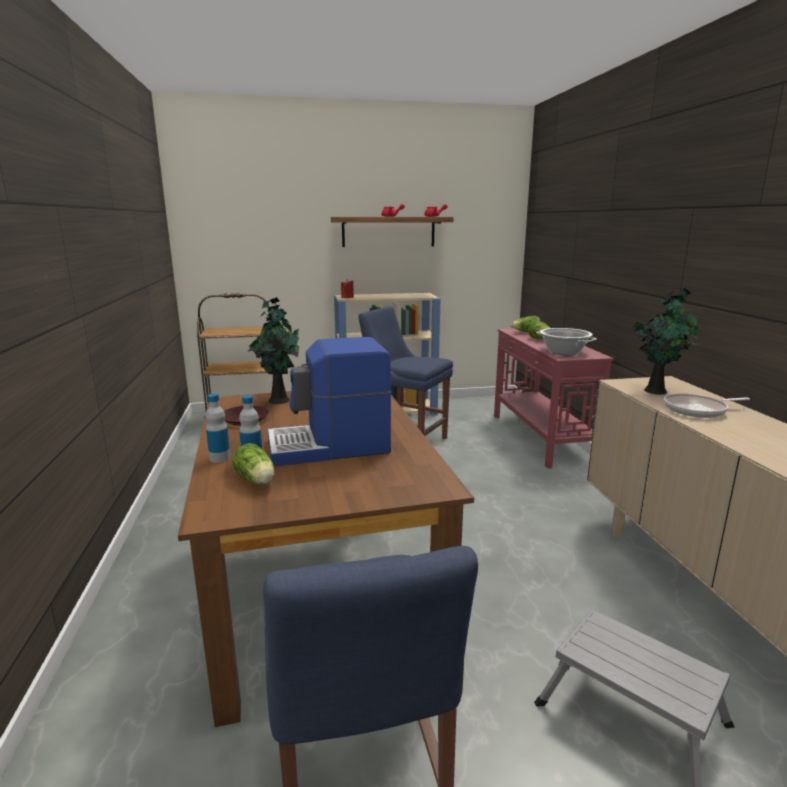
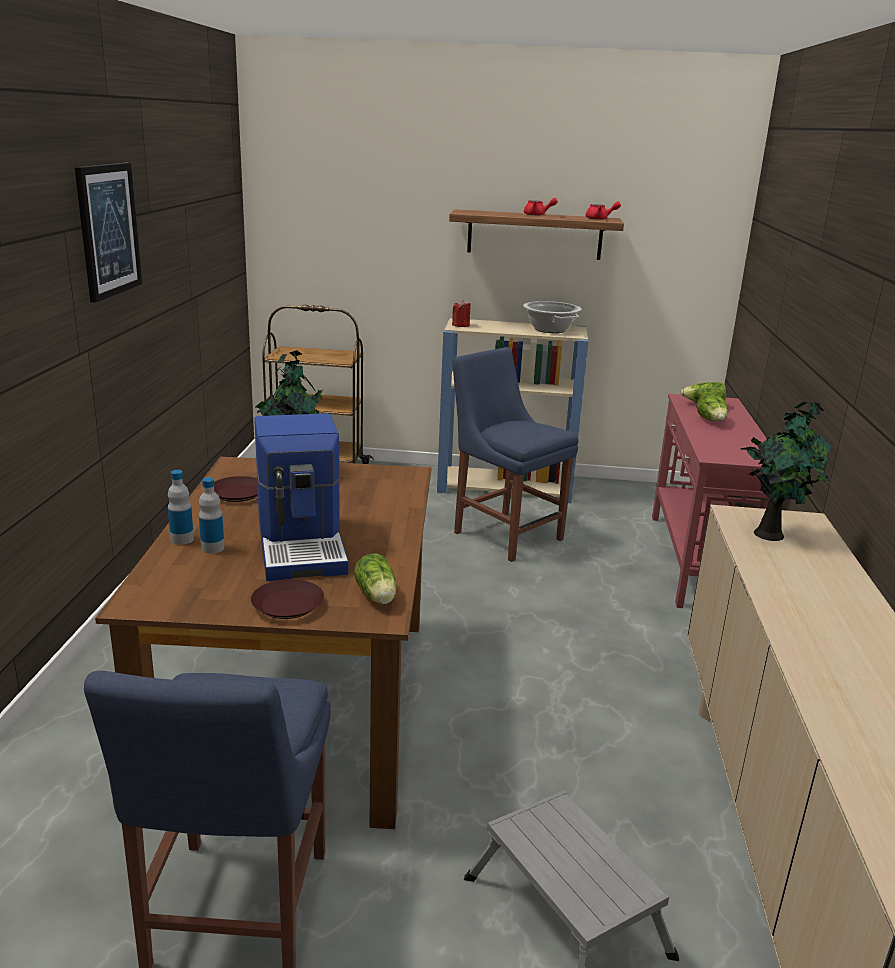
camera: 15 degrees right, 5 degrees up
(89, 214) = (108, 230): none -> picture
(256, 480) = (201, 573): lettuce -> lettuce (377, 597)
(329, 447) = (303, 545): coffee machine -> coffee machine turned 105 degrees counterclockwise
(354, 493) = (287, 605): none -> brown plate
(564, 352) = (724, 448): cooking pot -> cooking pot (550, 329)
(698, 410) = (792, 573): frying pan -> none

